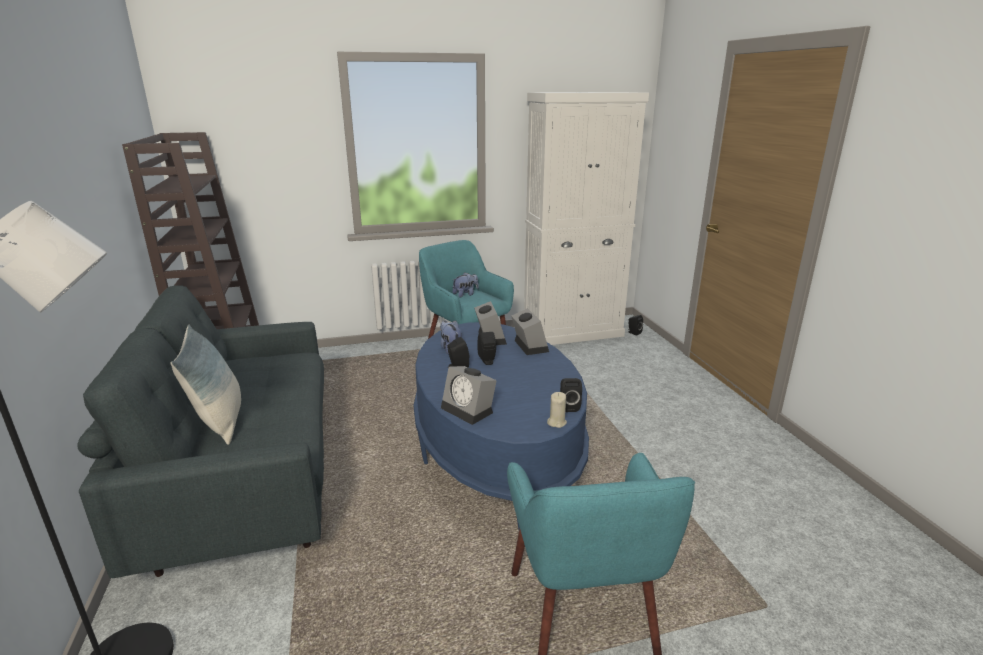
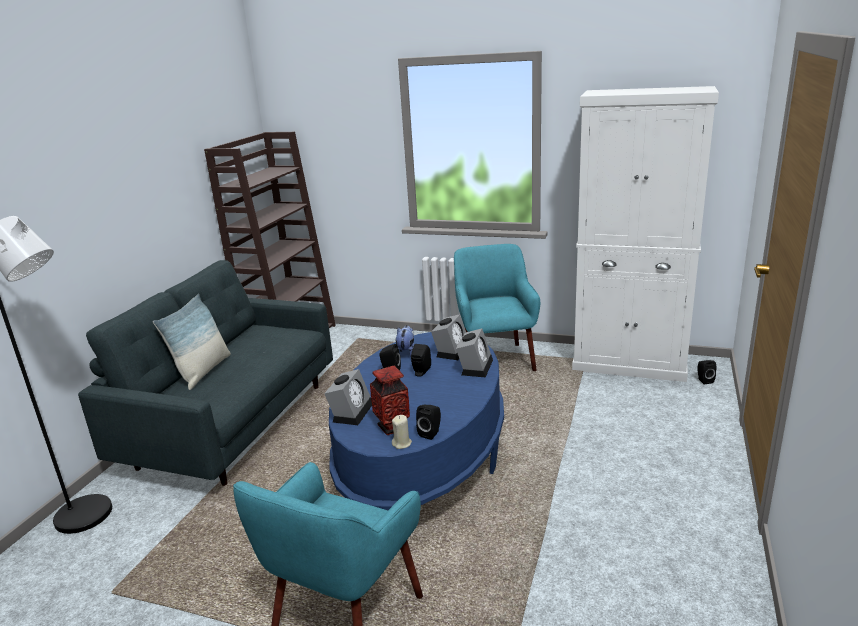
camera: 35 degrees right, 0 degrees up
(465, 294) = (496, 301): plush toy -> none
(469, 410) = (351, 411): alarm clock -> alarm clock turned 150 degrees counterclockwise
(528, 412) = (392, 427): none -> vase

